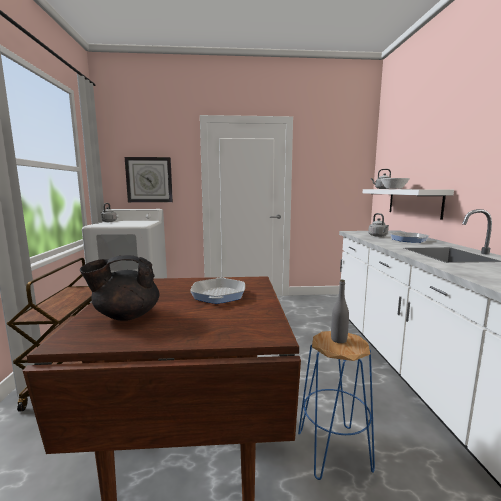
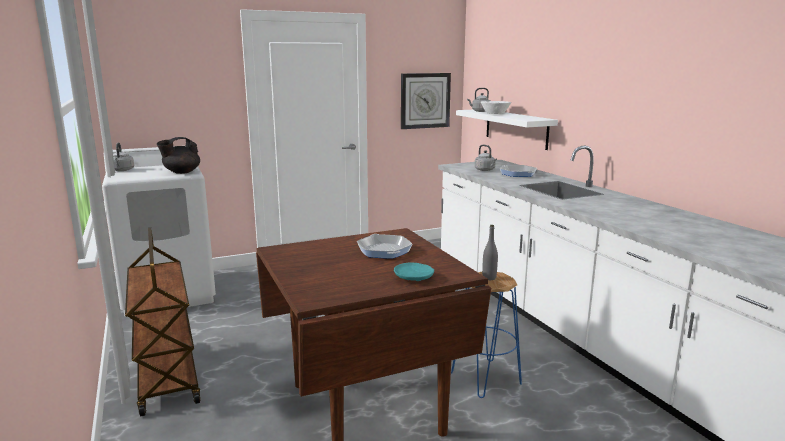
camera: 20 degrees left, 5 degrees up
(126, 316) = (328, 277): black teapot -> black teapot (181, 172)
(149, 180) = (169, 103): wall clock -> wall clock (425, 100)
(210, 330) = (414, 277): none -> turquoise plate

